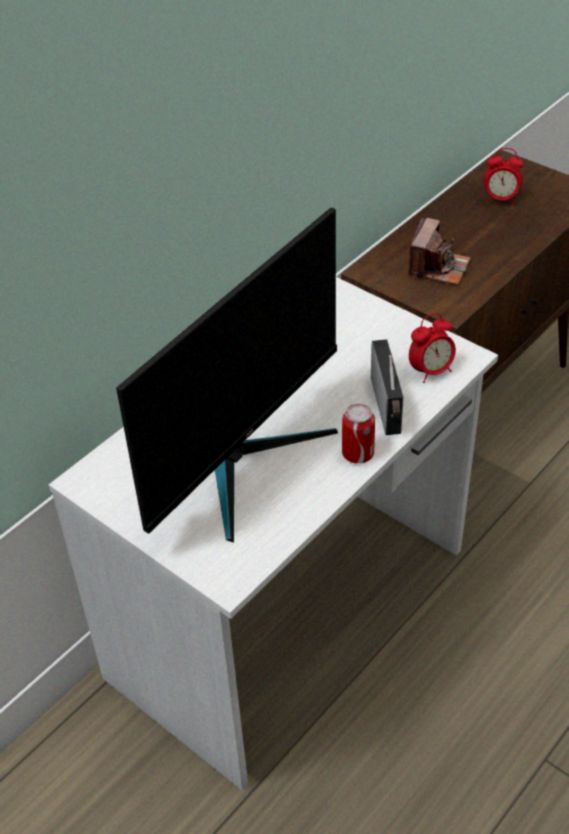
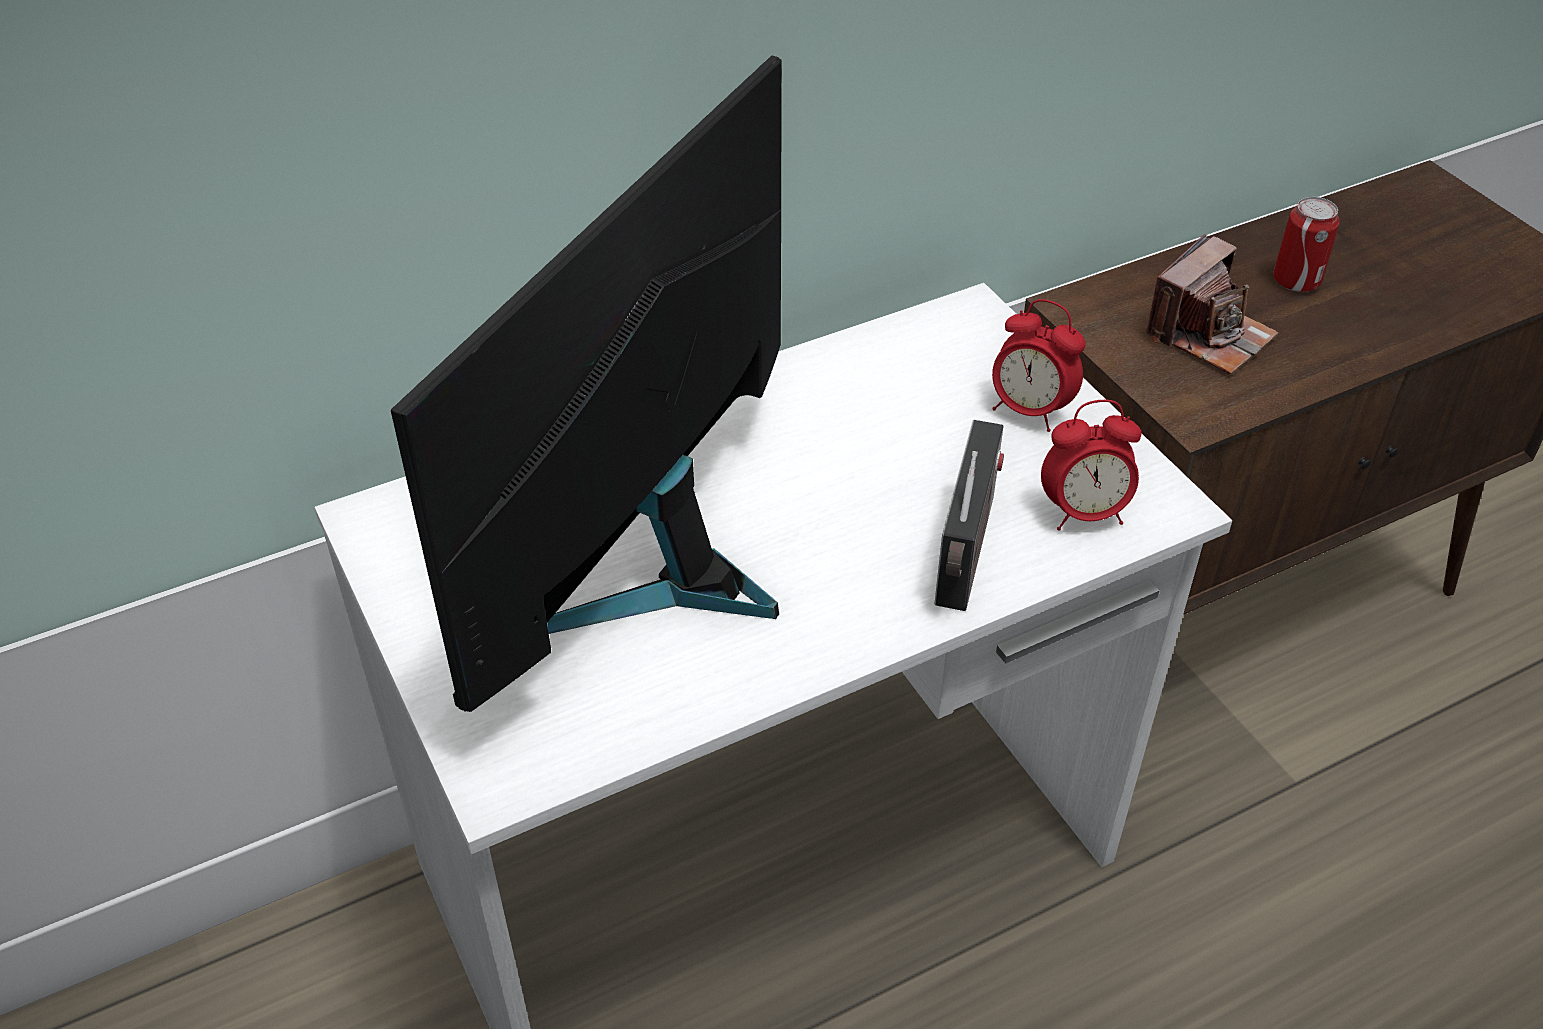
camera: 20 degrees right, 0 degrees up
(243, 460) = (654, 569): monitor -> monitor turned 150 degrees clockwise
(357, 454) = (864, 624): can -> can (1296, 281)
(500, 199) = (1388, 247): alarm clock -> alarm clock (1029, 411)

